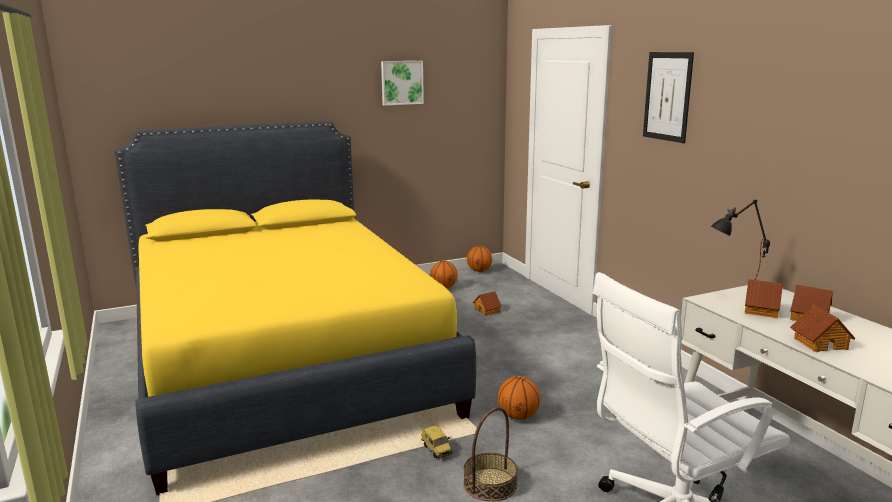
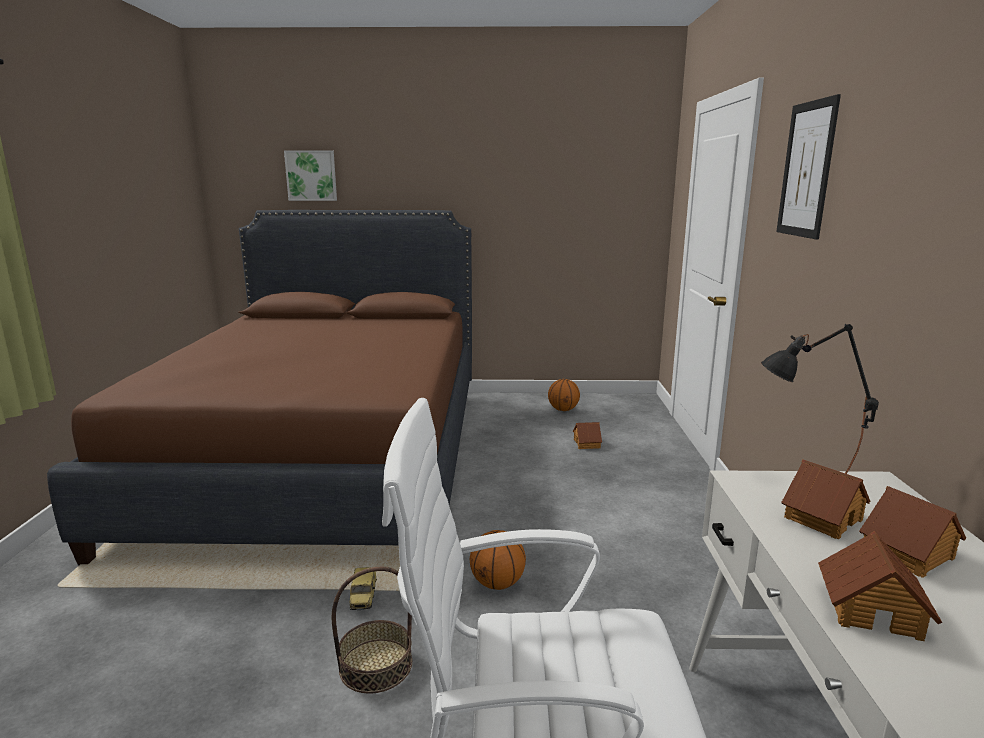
camera: 25 degrees right, 0 degrees up
(283, 361) = (328, 456): yellow bed -> brown bed
(401, 82) = (539, 171): picture -> picture (311, 175)
(479, 271) = (621, 398): basketball -> none

